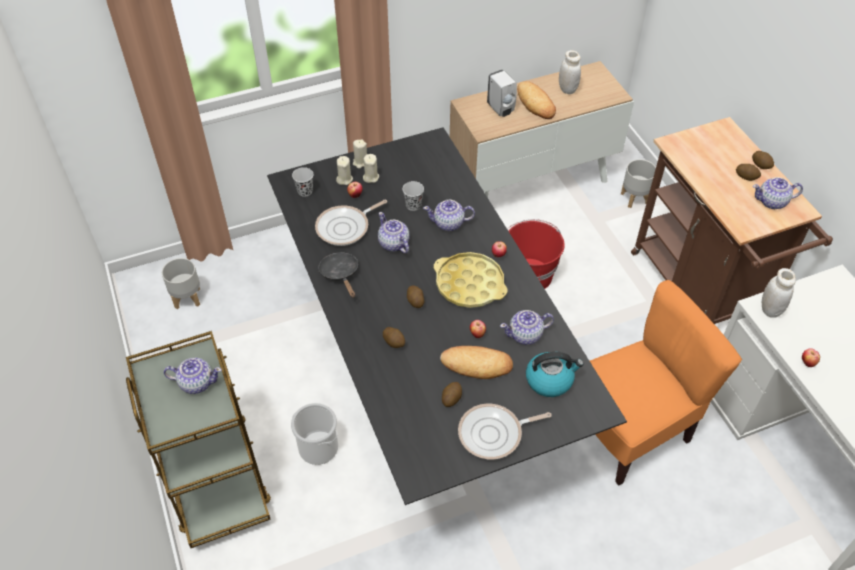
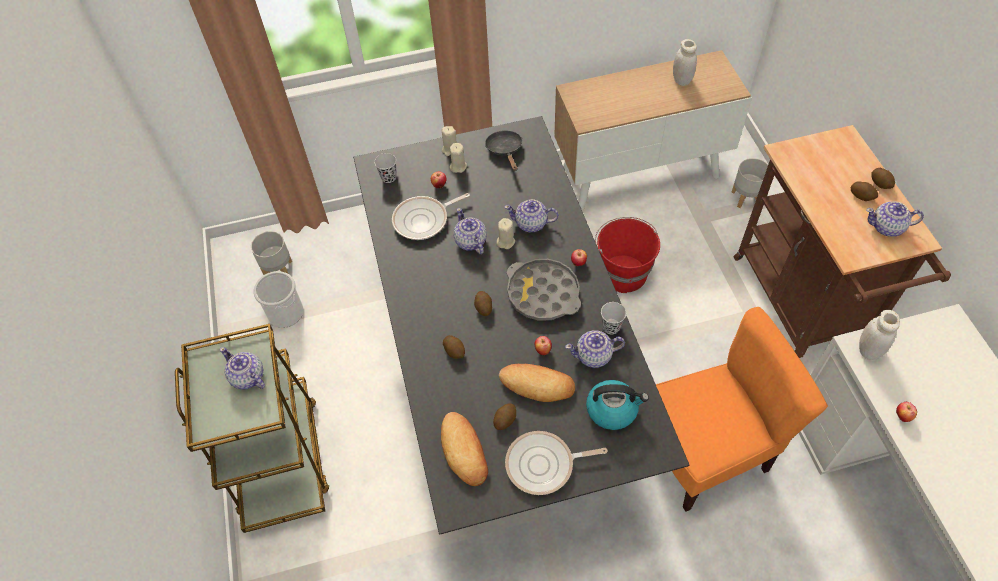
camera: 10 degrees right, 5 degrees up
(196, 382) = (248, 377): teapot -> teapot turned 150 degrees counterclockwise
(318, 447) = (384, 438): bucket -> bucket (285, 312)
(340, 274) = (411, 271): black frying pan -> black frying pan (505, 150)
(344, 179) = (430, 167): beige candle -> beige candle (505, 241)
(413, 205) = (497, 201): black cup -> black cup (611, 327)
(469, 284) = (543, 294): yellow tray -> grey tray
(501, 109) = (607, 98): white soap dispenser -> none
(535, 103) = (645, 94): bread -> bread (464, 451)

